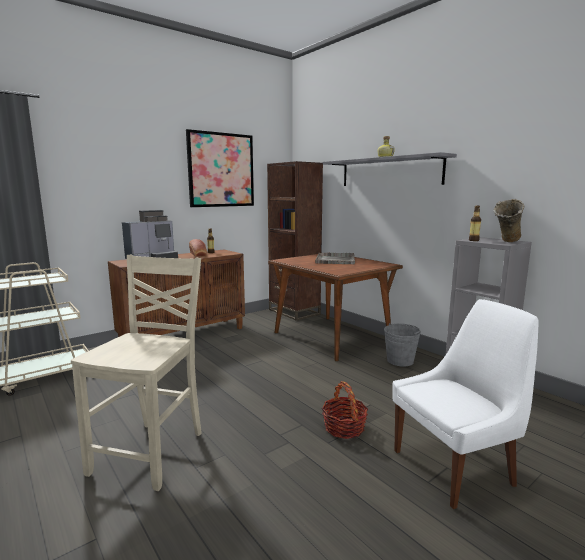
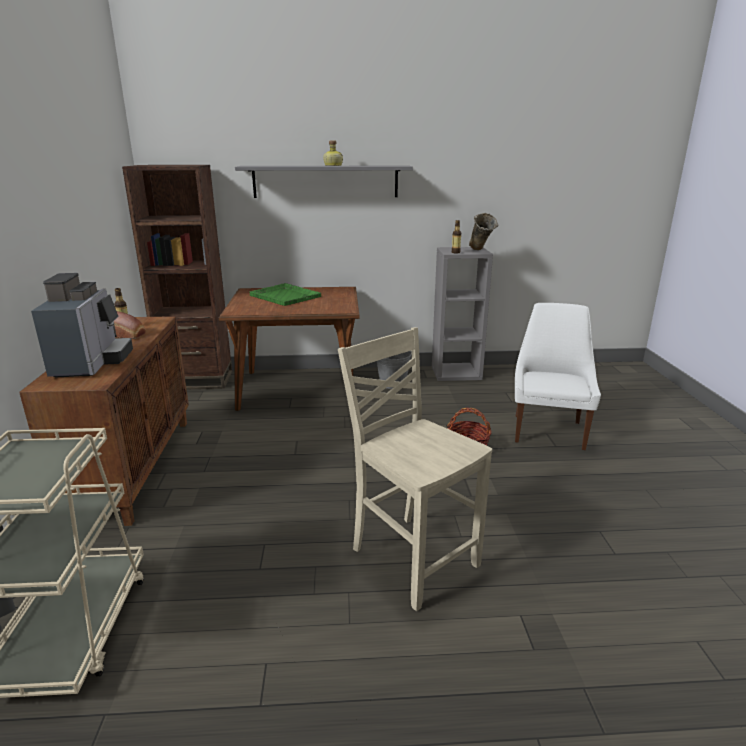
camera: 55 degrees left, 10 degrees up
(221, 170) = (84, 184): picture -> none
(335, 259) = (284, 296): grey tray -> green tray

